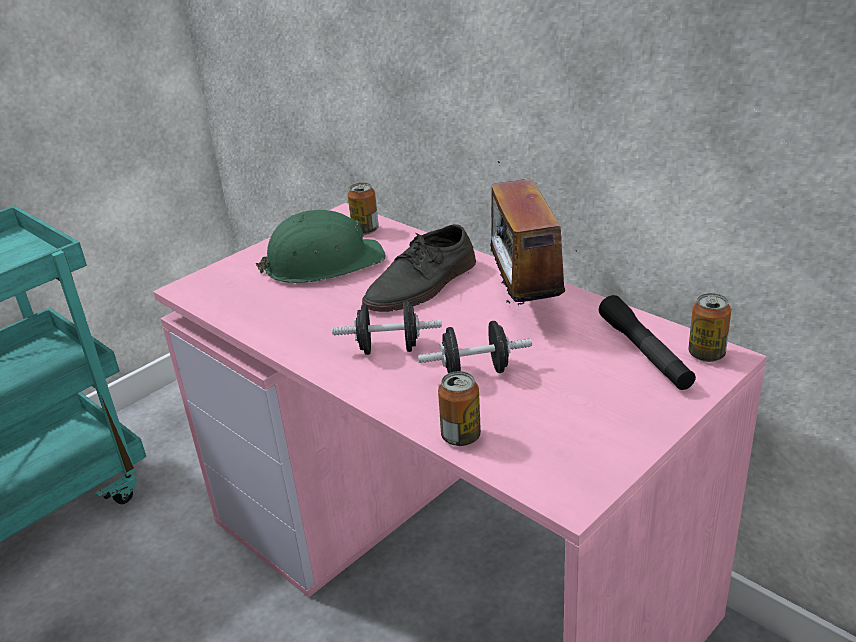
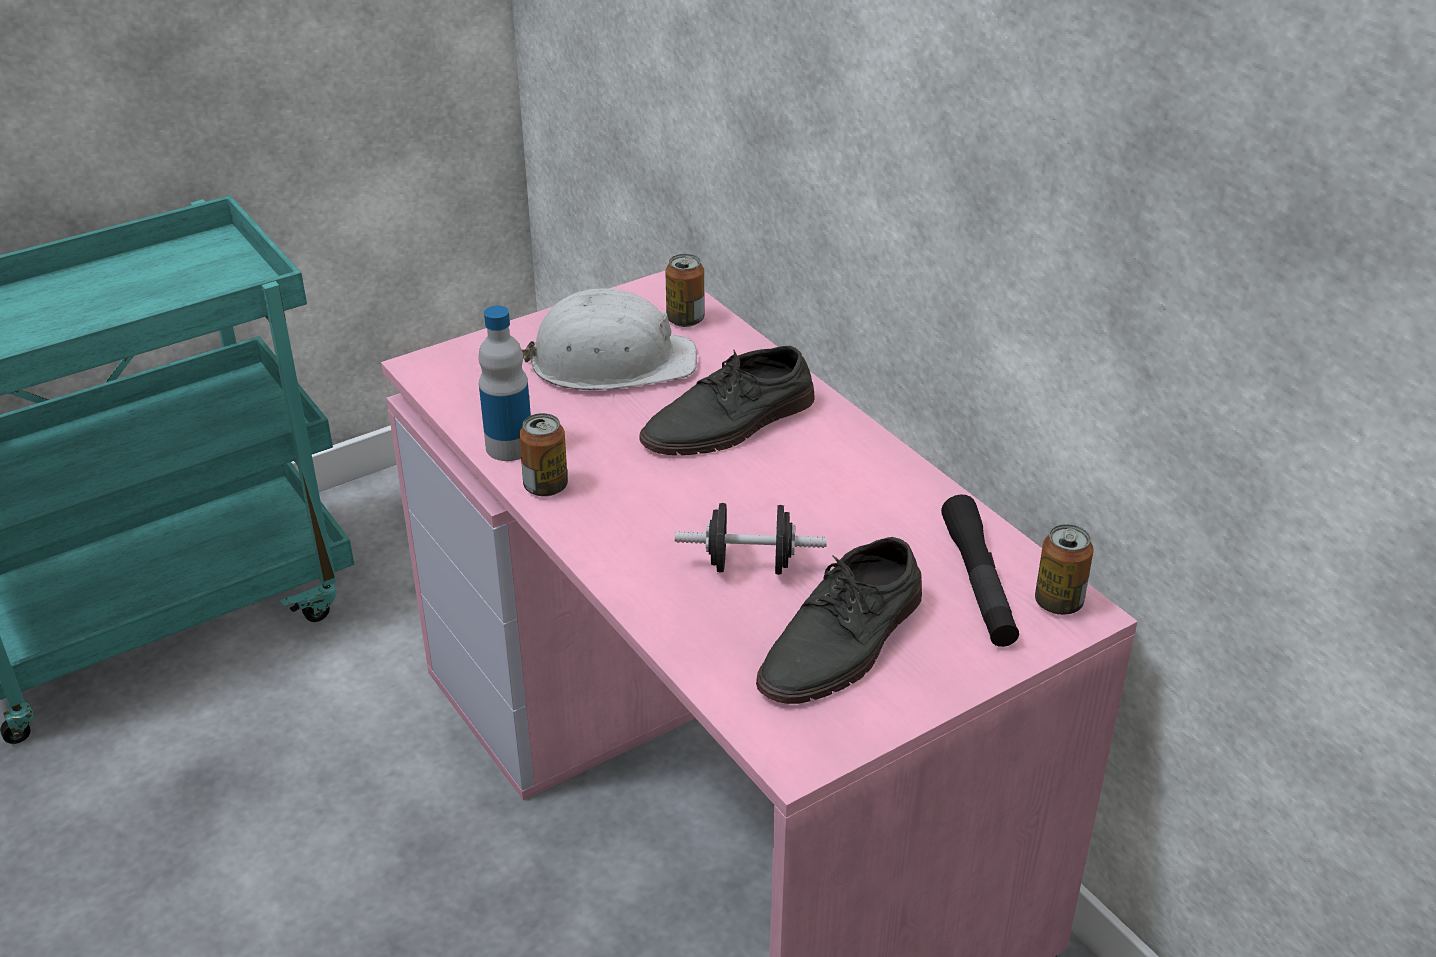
camera: 10 degrees right, 5 degrees up
(267, 327) = (509, 447): none -> bottle
(323, 263) = (611, 362): green hard hat -> white hard hat
(389, 349) = (652, 510): black dumbbell -> none
(461, 436) = (697, 650): can -> can (546, 486)
(524, 303) = (853, 478): radio -> none
(568, 410) = (844, 642): none -> grey shoe

